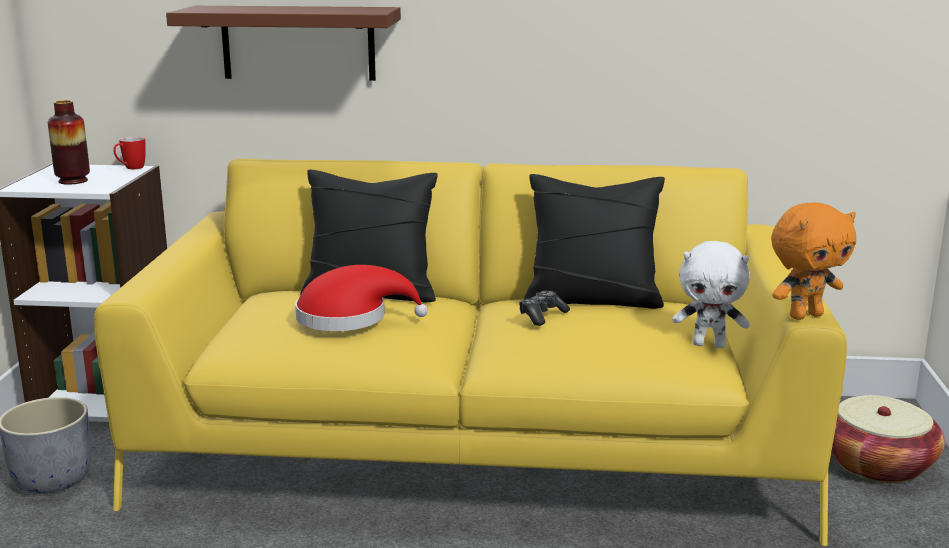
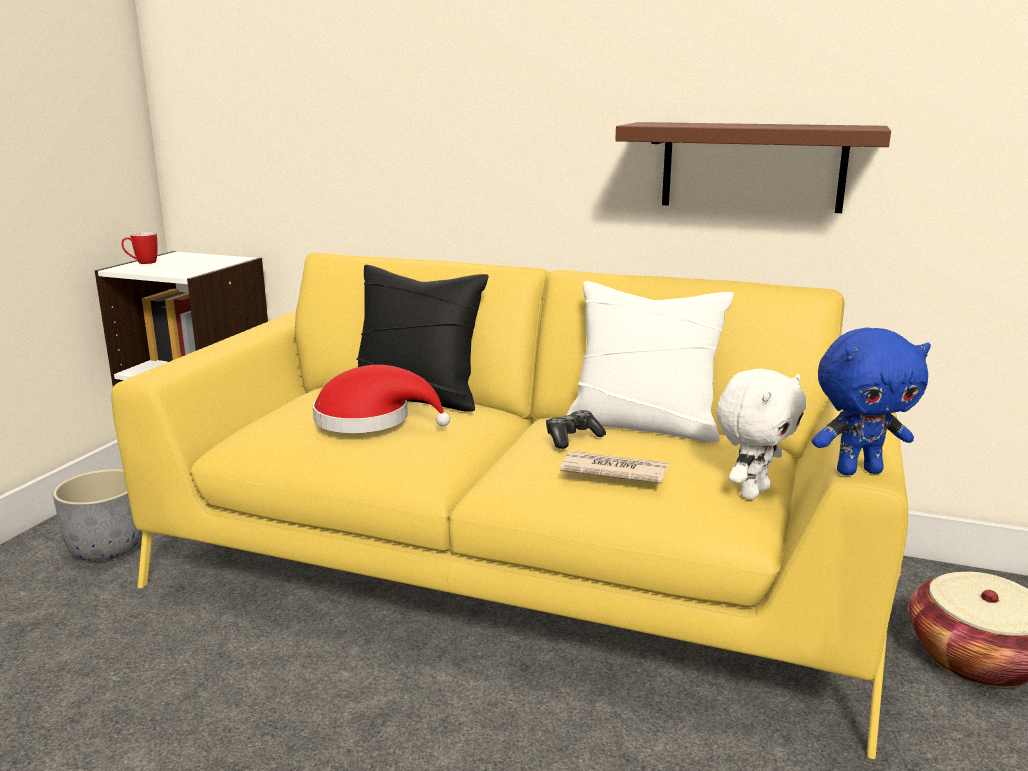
camera: 15 degrees right, 0 degrees up
(73, 181) = (171, 266): vase -> none
(130, 168) = (234, 258): mug -> mug (142, 263)
(298, 43) = (386, 139): brown shelf -> brown shelf (752, 166)
(592, 300) = (643, 425): black pillow -> white pillow
(595, 339) = (613, 471): none -> newspaper
(709, 344) = (752, 492): white plush toy -> white plush toy turned 75 degrees counterclockwise
(805, 315) = (858, 471): orange plush toy -> blue plush toy

